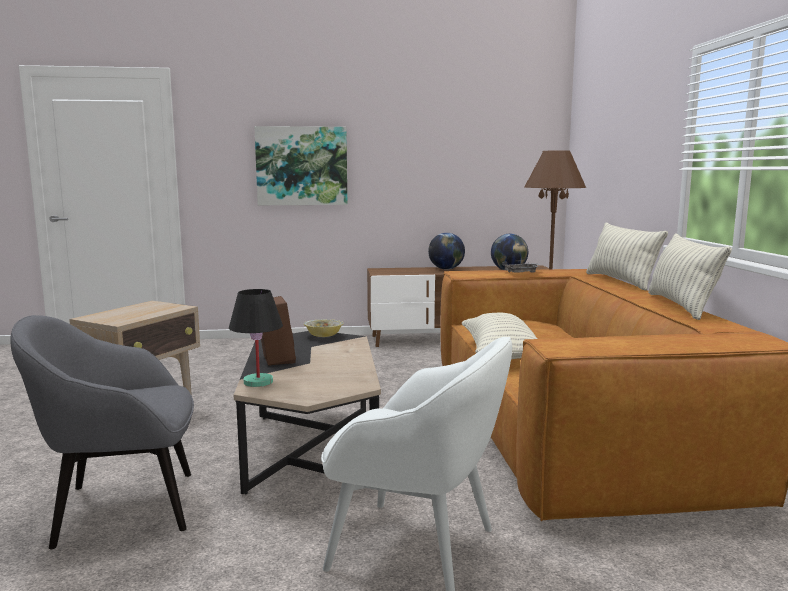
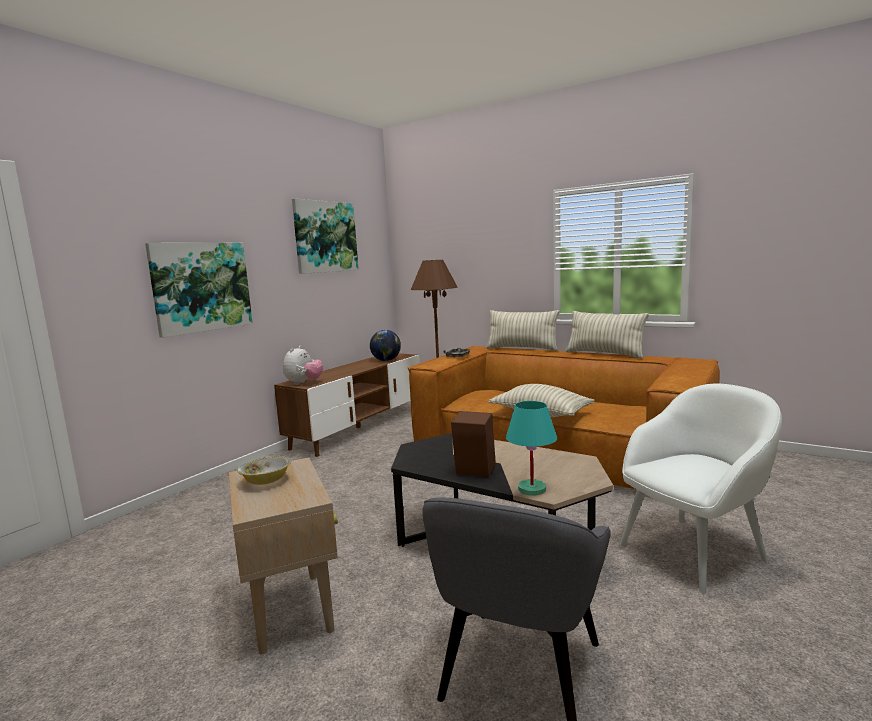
camera: 50 degrees left, 0 degrees up
(258, 382) = (532, 489): black table lamp -> turquoise table lamp
(323, 336) = (428, 444): bowl -> bowl (266, 481)
(384, 271) = (304, 383): none -> plush toy
(446, 269) = (341, 369): globe -> none
(458, 122) = (325, 237): none -> picture

